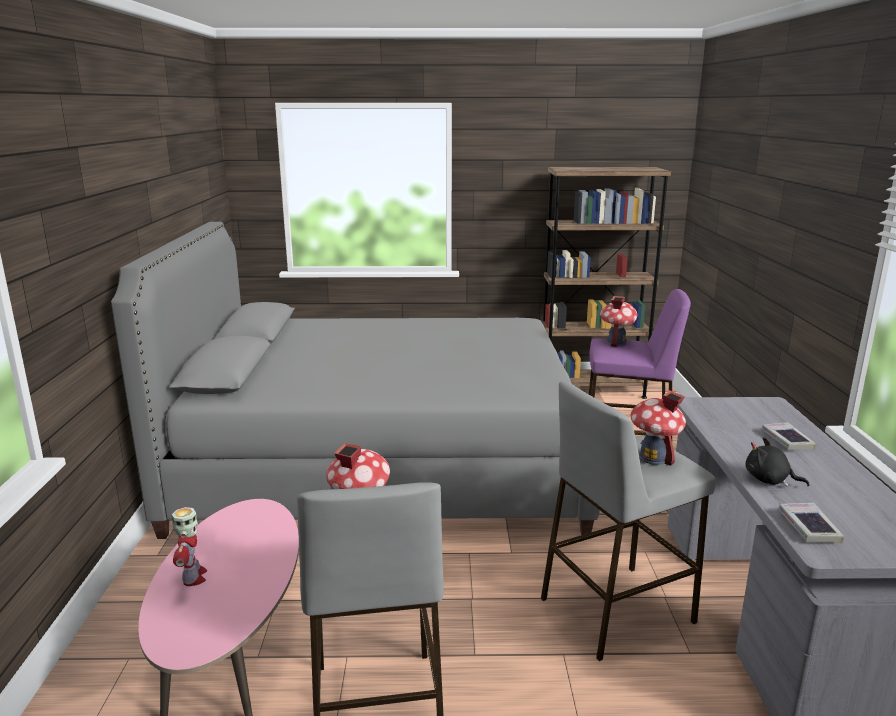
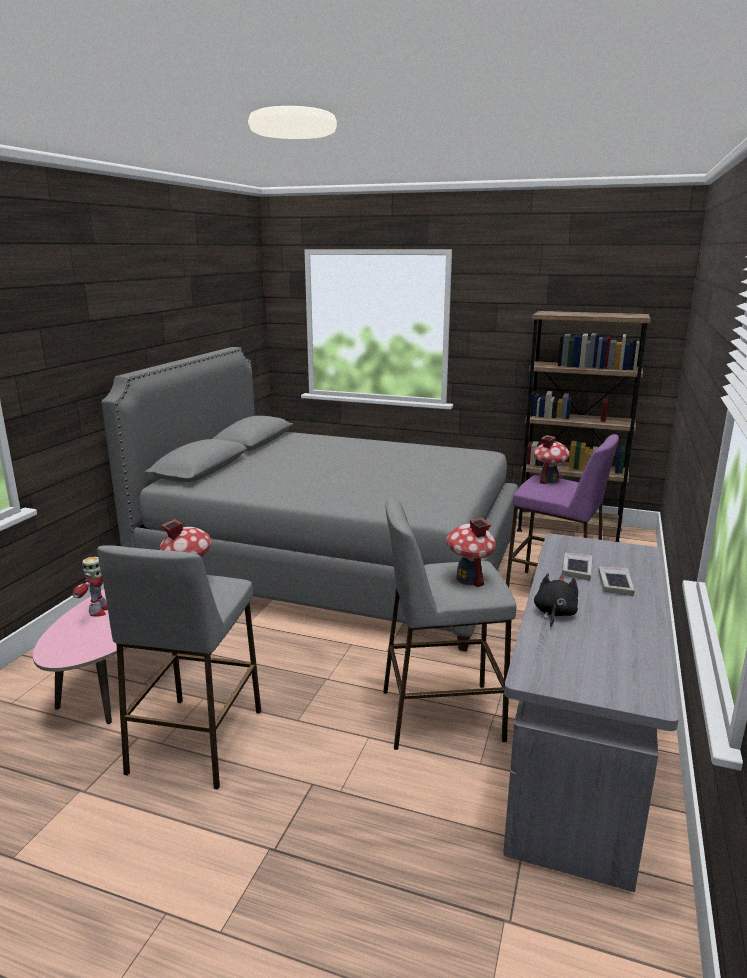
camera: 20 degrees right, 0 degrees up
(769, 480) = (554, 613): black plush toy -> black plush toy turned 60 degrees clockwise
(808, 527) = (544, 656): book -> book (576, 569)

